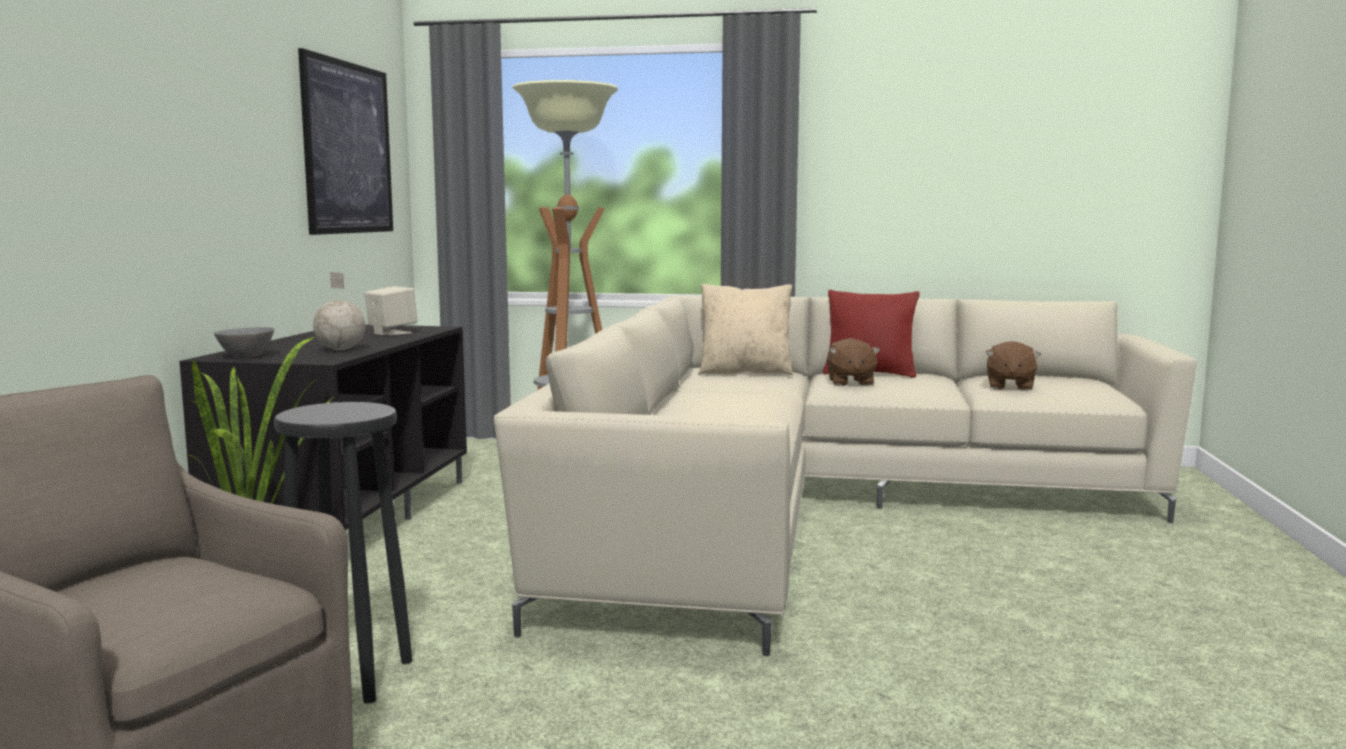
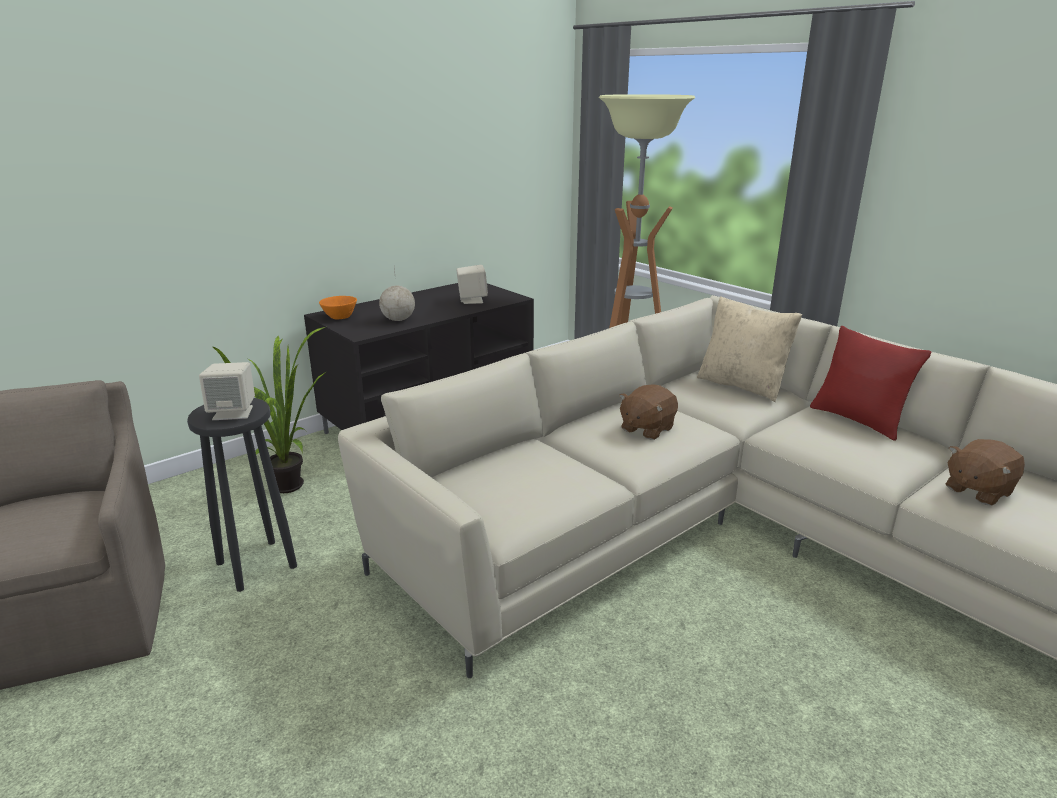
camera: 40 degrees right, 15 degrees up
(245, 356) = (339, 317): grey bowl -> orange bowl
(348, 148) = (492, 145): picture -> none
(348, 411) = (233, 413): none -> beige speaker
(850, 382) = (810, 429): brown plush toy -> brown plush toy (646, 429)

